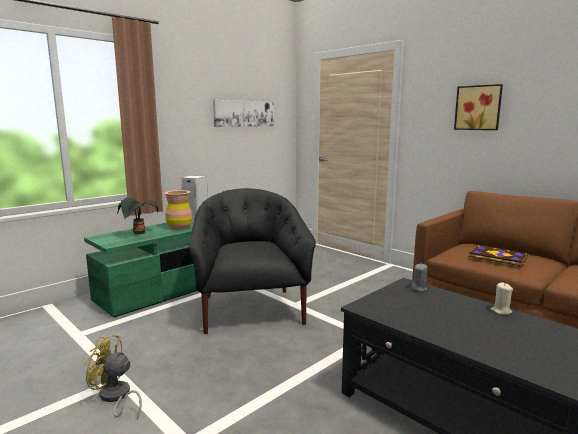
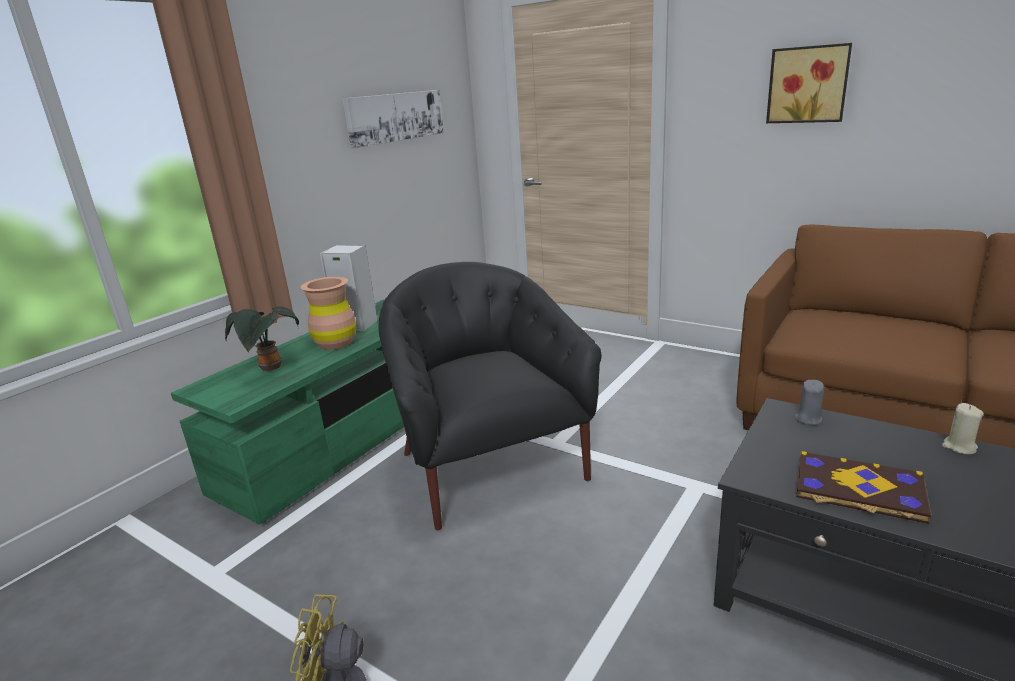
camera: 10 degrees left, 10 degrees up
(497, 257) = (876, 335): book -> book (858, 490)

